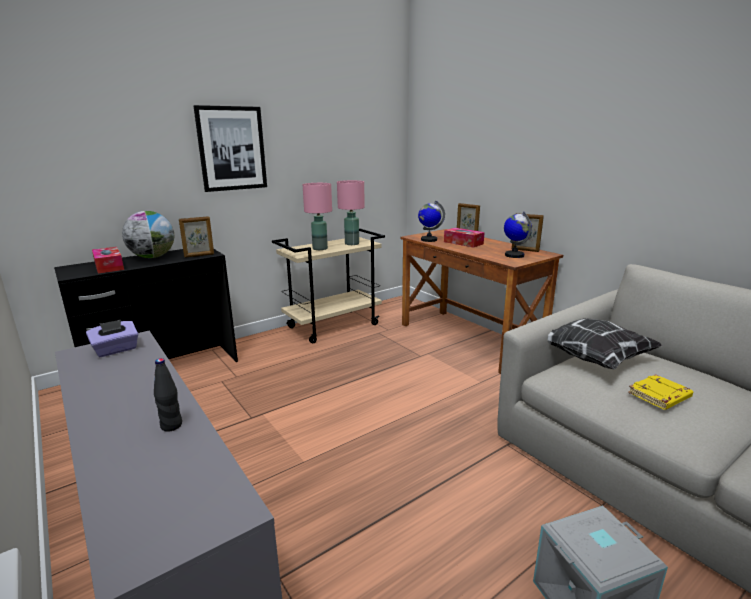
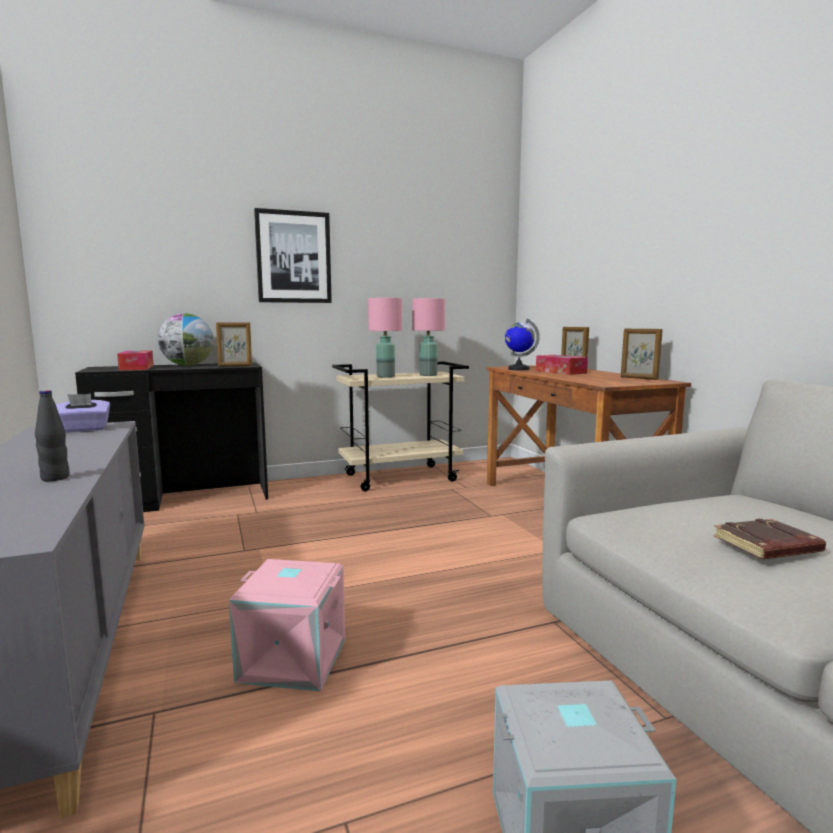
camera: 15 degrees right, 10 degrees down
(352, 512) = (291, 661): none -> pink storage box
(514, 255) = (617, 380): globe -> none
(592, 358) = (689, 502): pillow -> none
(659, 396) = (767, 547): yellow book -> brown book

